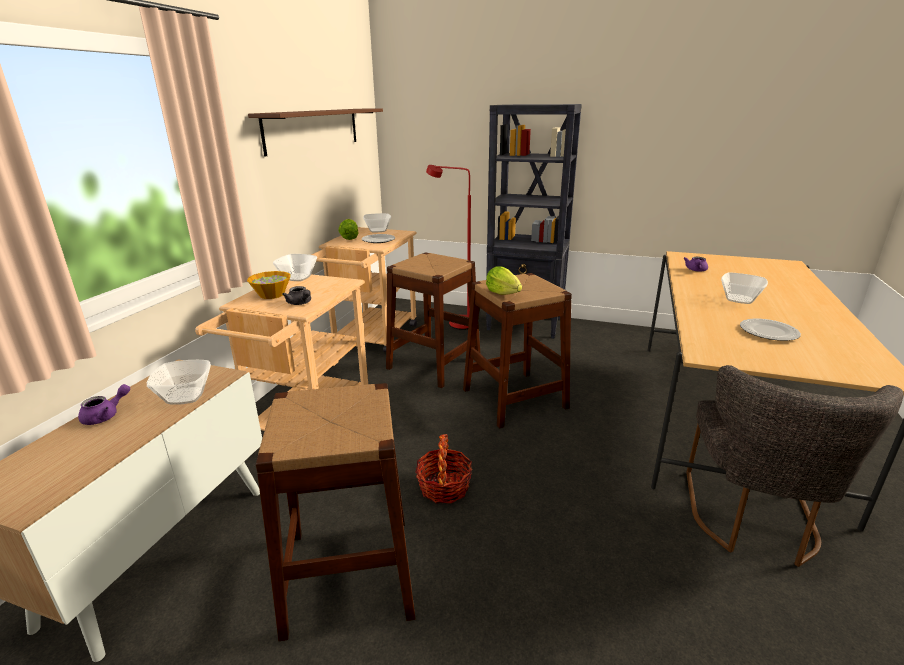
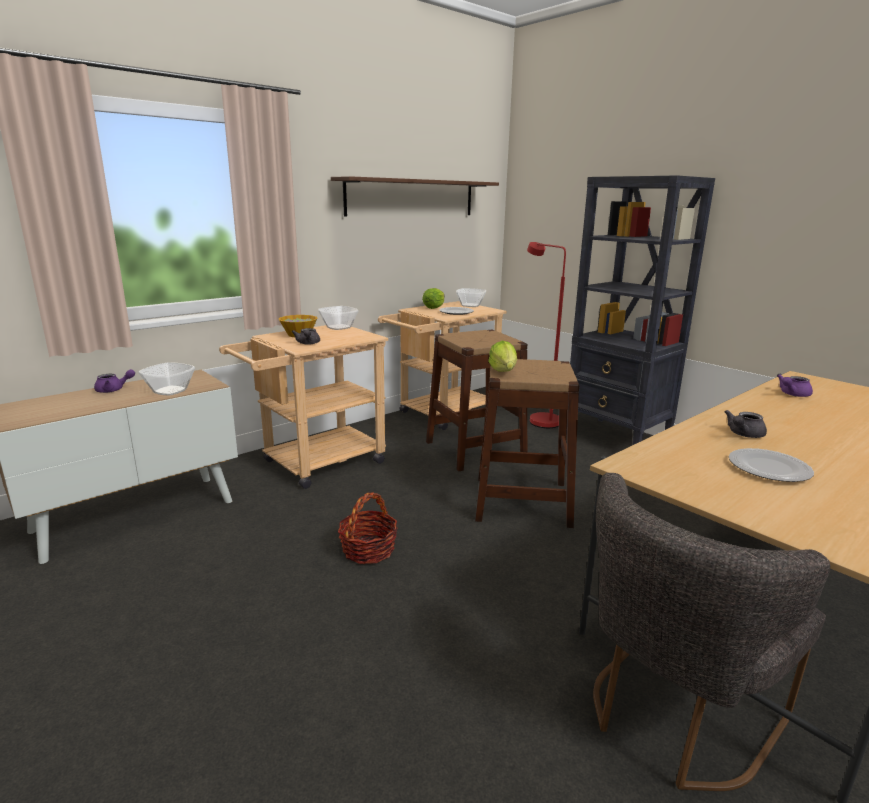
camera: 30 degrees right, 5 degrees down
(348, 573) = (227, 580): brown stool -> none
(720, 310) = (743, 434): none -> grey teapot
(740, 299) = (797, 432): bowl -> none

